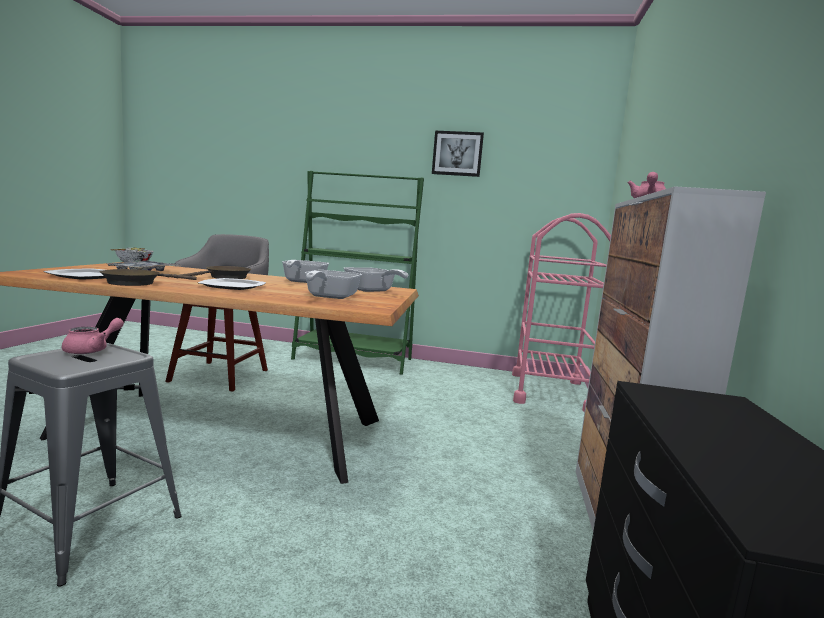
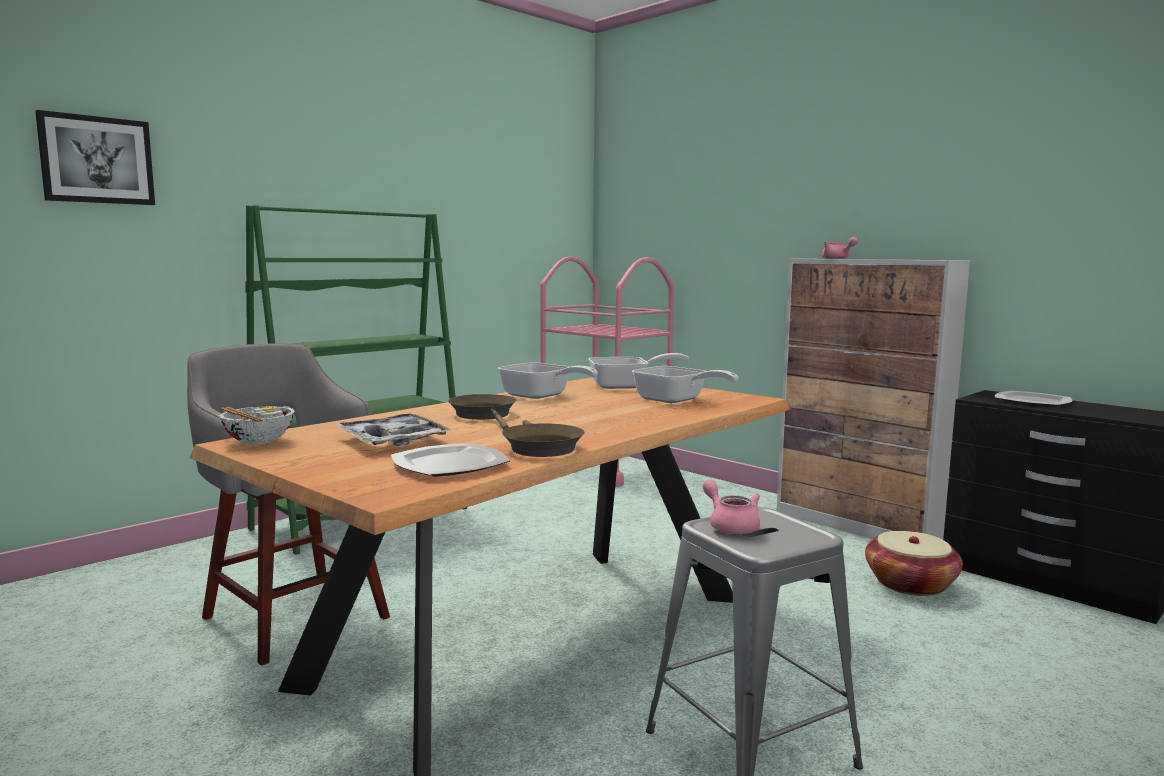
camera: 55 degrees left, 0 degrees up
(232, 286) = (580, 419): plate -> plate (1031, 402)
(457, 154) = (438, 174): picture -> picture (97, 160)
(490, 579) = (910, 584): none -> basket

